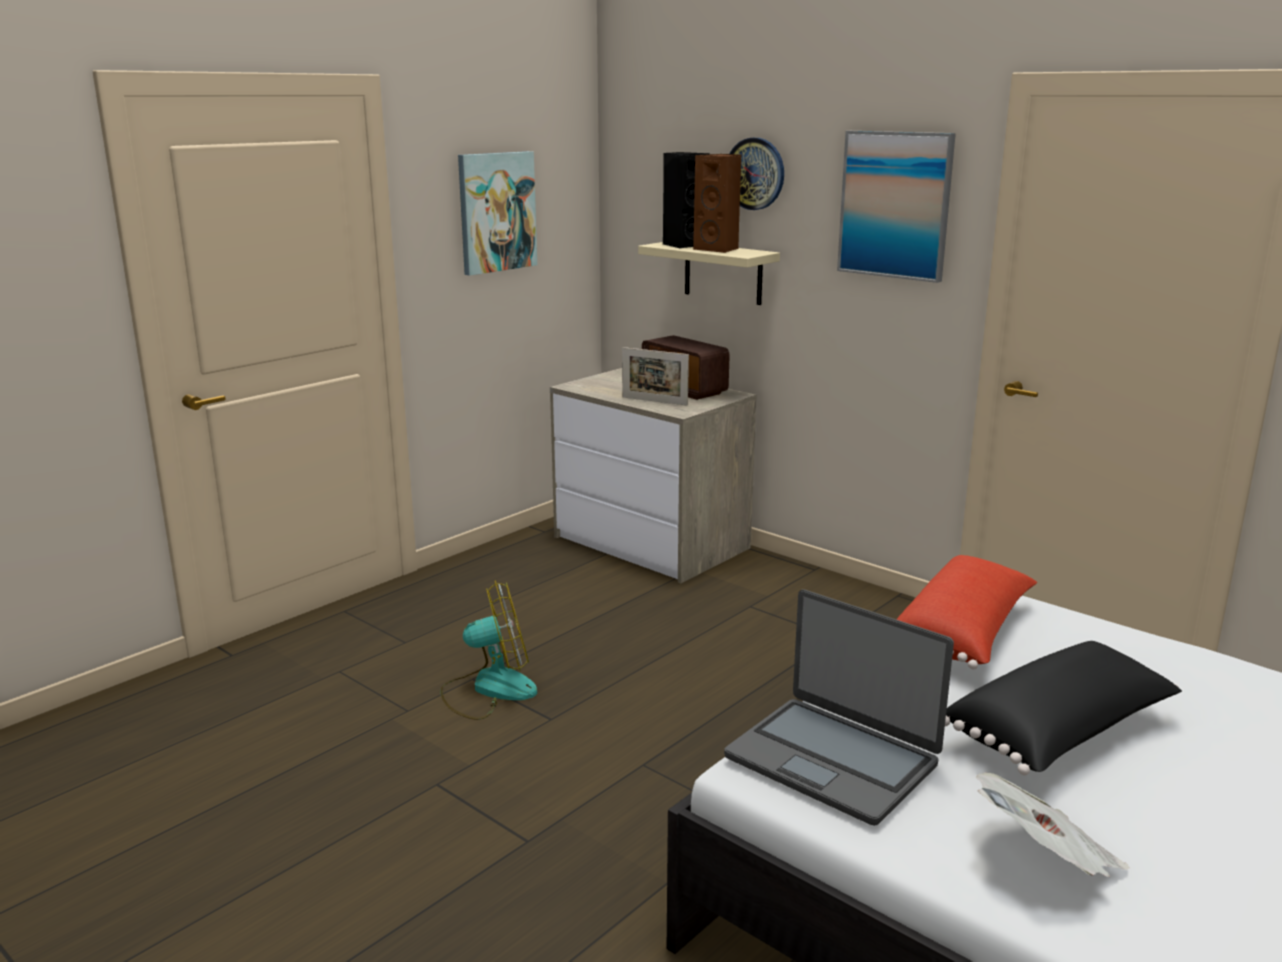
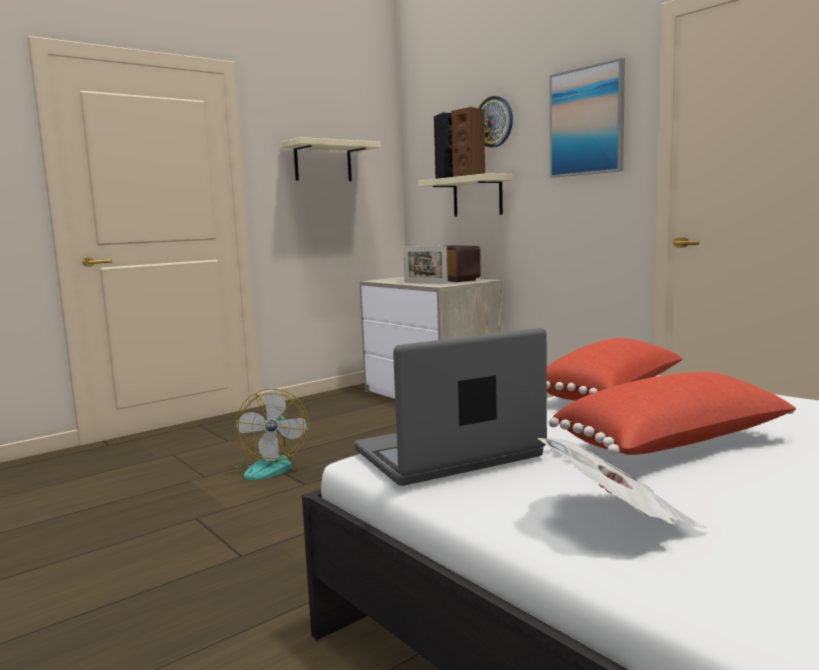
camera: 10 degrees right, 10 degrees down
(489, 689) = (270, 466): fan -> fan turned 90 degrees clockwise
(496, 212) = (323, 162): picture -> beige shelf
(832, 760) = (448, 454): laptop -> laptop turned 105 degrees clockwise
(1061, 733) = (674, 445): black pillow -> red pillow

